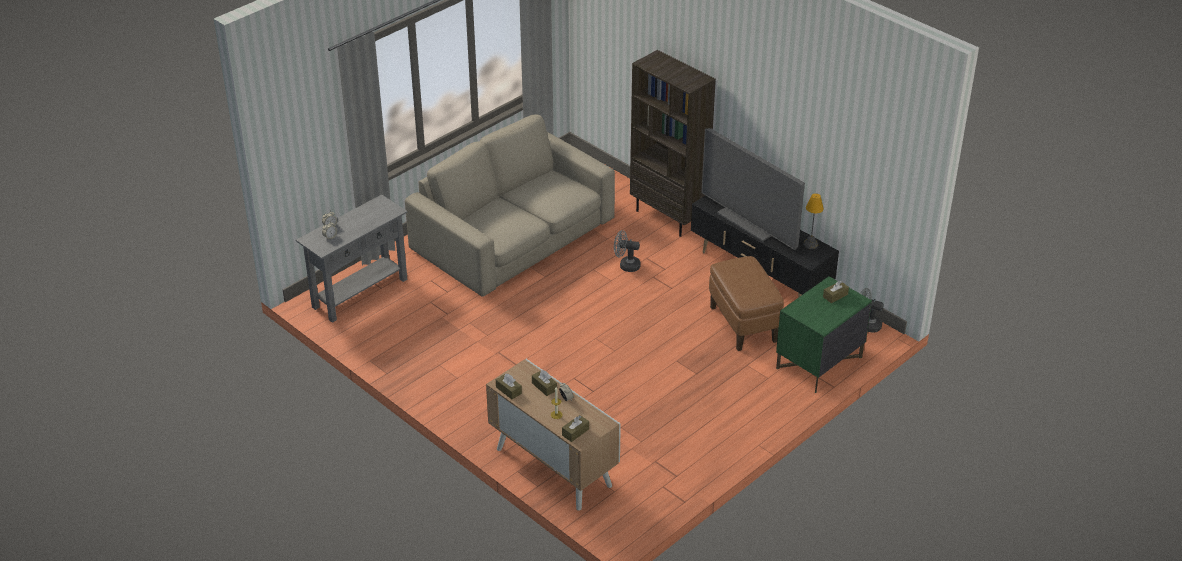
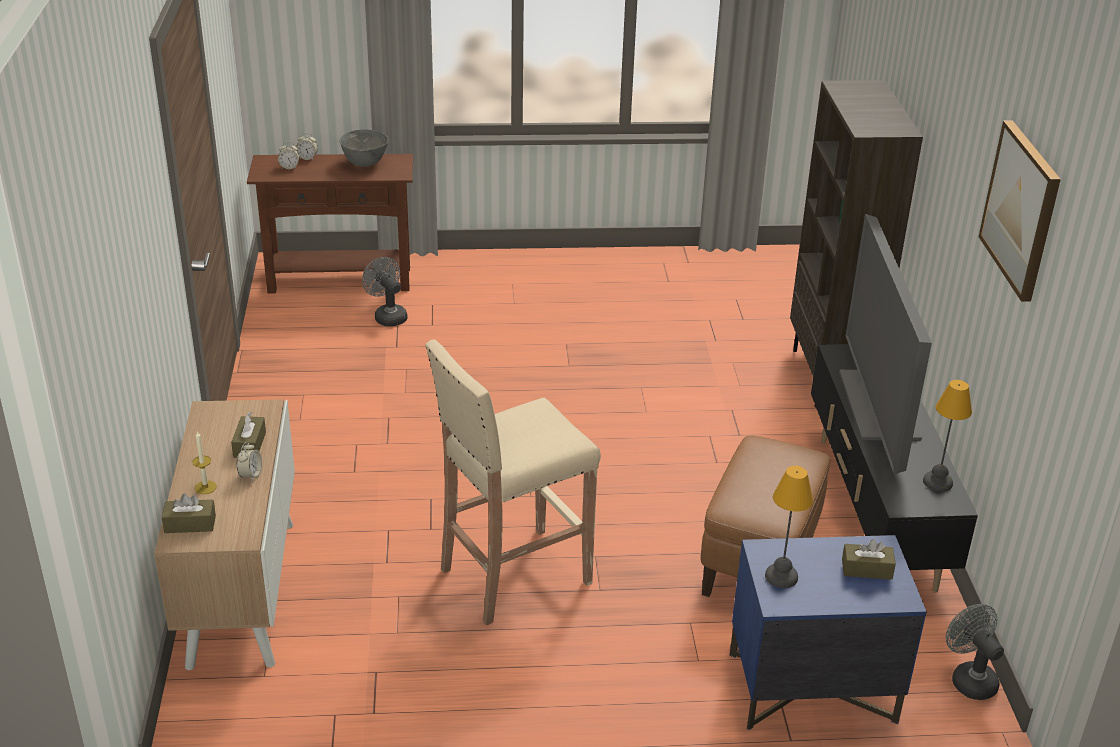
camera: 40 degrees right, 5 degrees down
(360, 293) = (340, 280): grey console table -> brown console table
(367, 214) = (364, 164): none -> grey bowl
(508, 390) = (203, 423): brown tissue box -> none
(514, 236) = (595, 306): beige sofa -> none
(626, 265) = (691, 404): grey fan -> grey fan (387, 316)
(655, 390) = (512, 577): none -> beige stool
(811, 317) = (781, 577): none -> table lamp
(819, 363) = (810, 688): green nightstand -> blue nightstand
(823, 107) = (1021, 209): none -> picture

